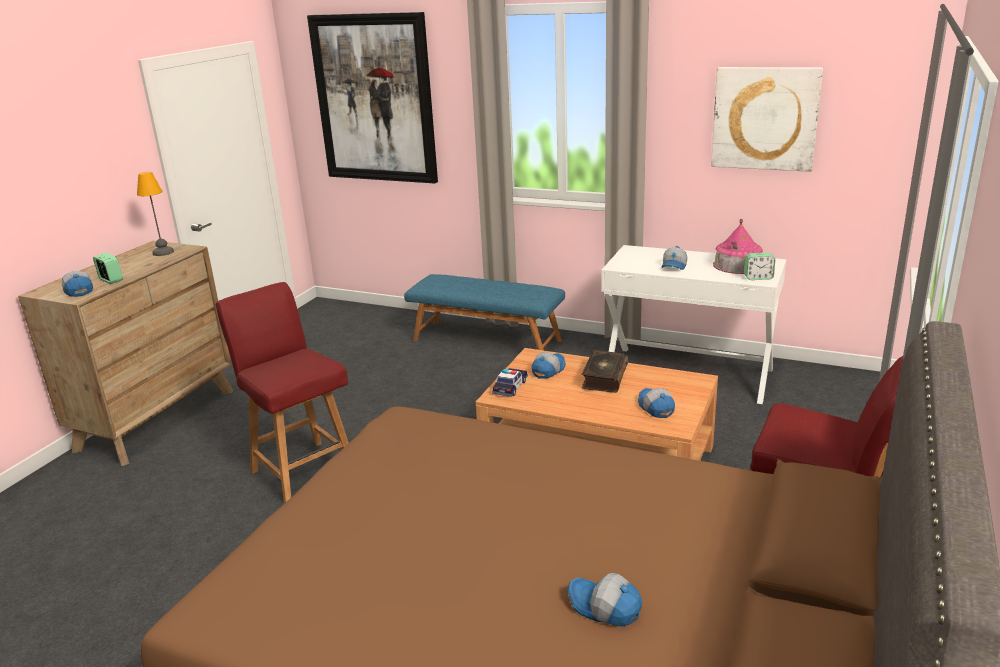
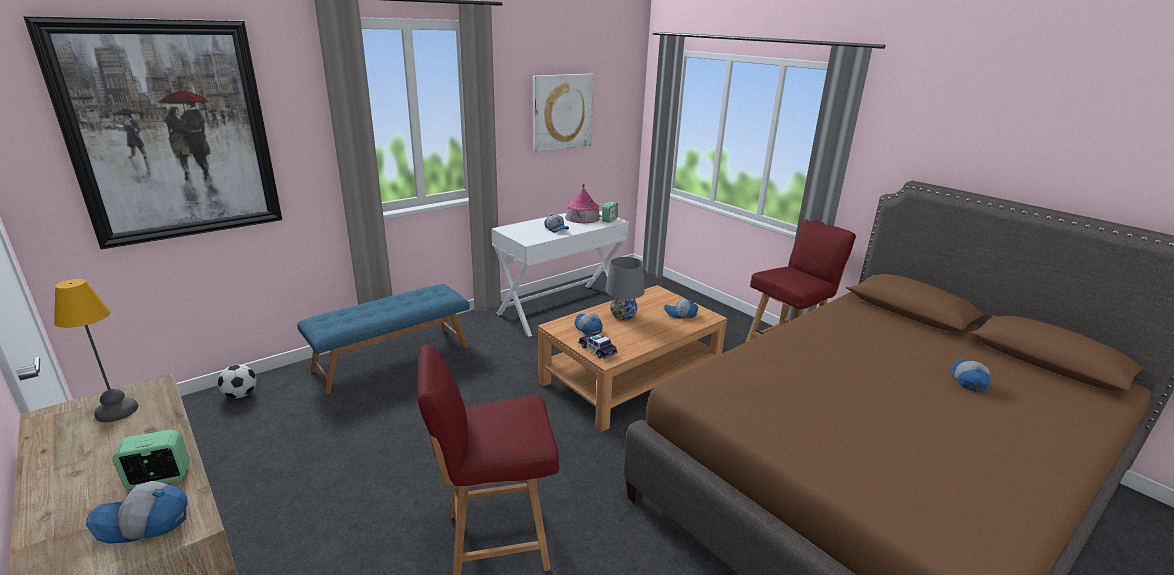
camera: 65 degrees left, 0 degrees up
(383, 317) = (240, 395): none -> football
(603, 378) = (623, 315): book -> grey table lamp
(604, 608) = (967, 380): cap -> cap turned 135 degrees clockwise

